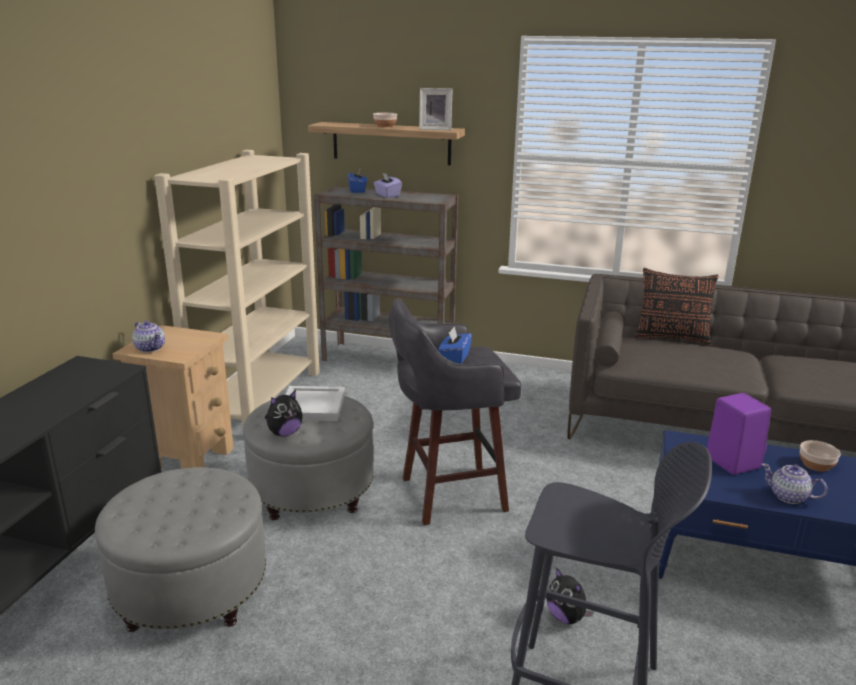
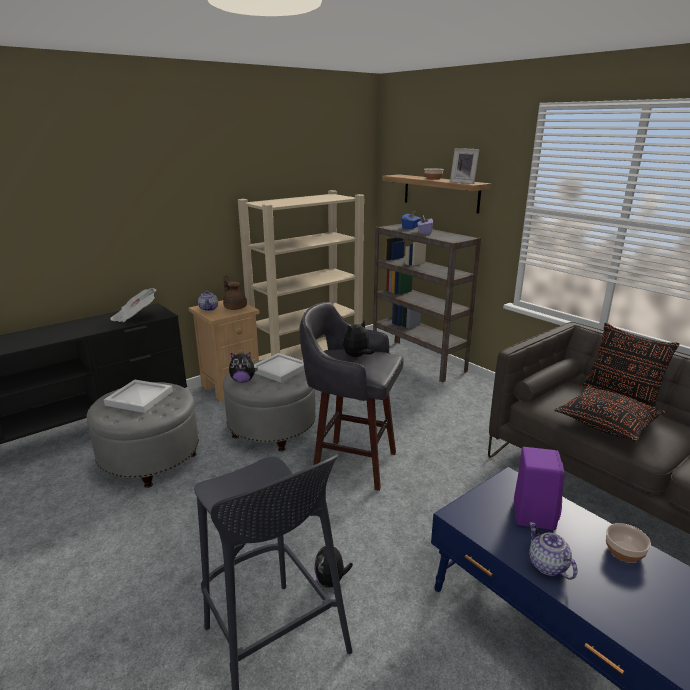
camera: 35 degrees right, 0 degrees up
(79, 383) = (135, 317): none -> newspaper
(169, 500) = (139, 397): none -> white tray
(187, 338) = (235, 307): none -> brown teapot
(454, 358) = (357, 356): blue tissue box -> plush toy
(694, 365) = (607, 423): none -> black pillow

